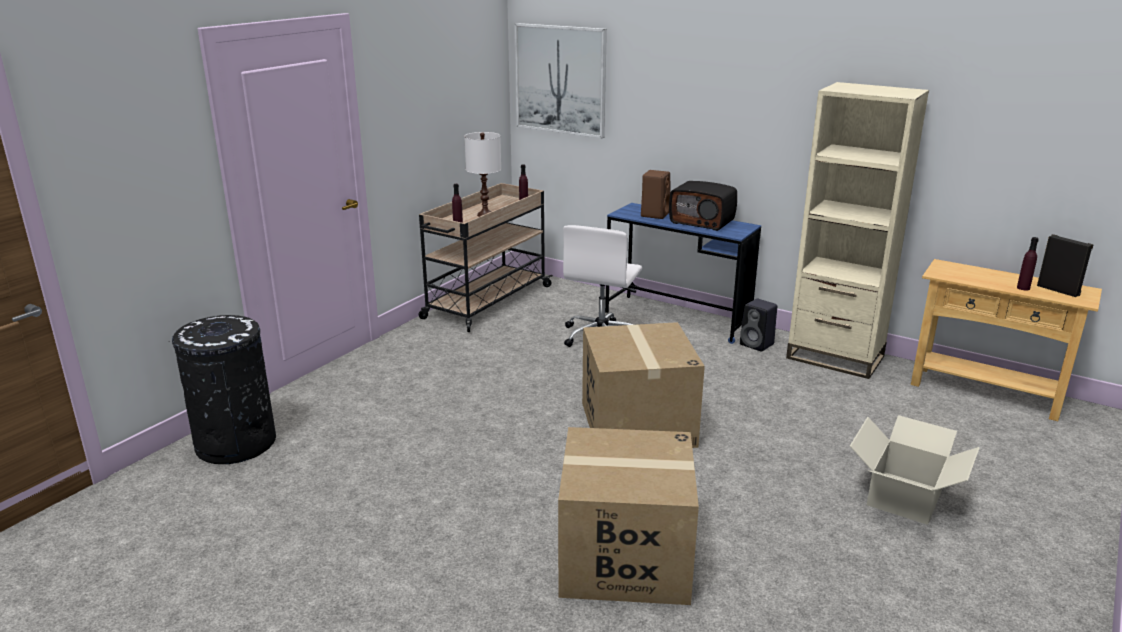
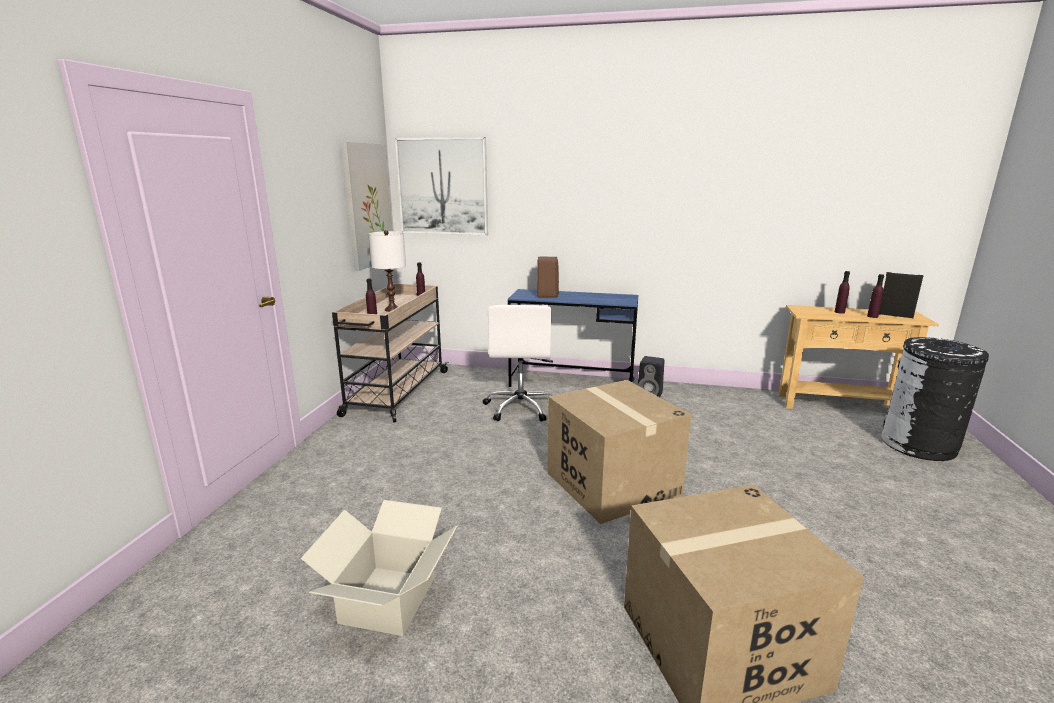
camera: 20 degrees left, 5 degrees down
(236, 443) = (161, 610): black trash can -> black trash can (918, 445)
(476, 100) = (368, 205): none -> picture
(702, 221) = (591, 296): radio -> none
(835, 357) = (714, 396): beige bookcase -> none
(903, 497) = (881, 506): cardboard box -> cardboard box (387, 599)
(988, 277) = (839, 312): none -> purple bottle

